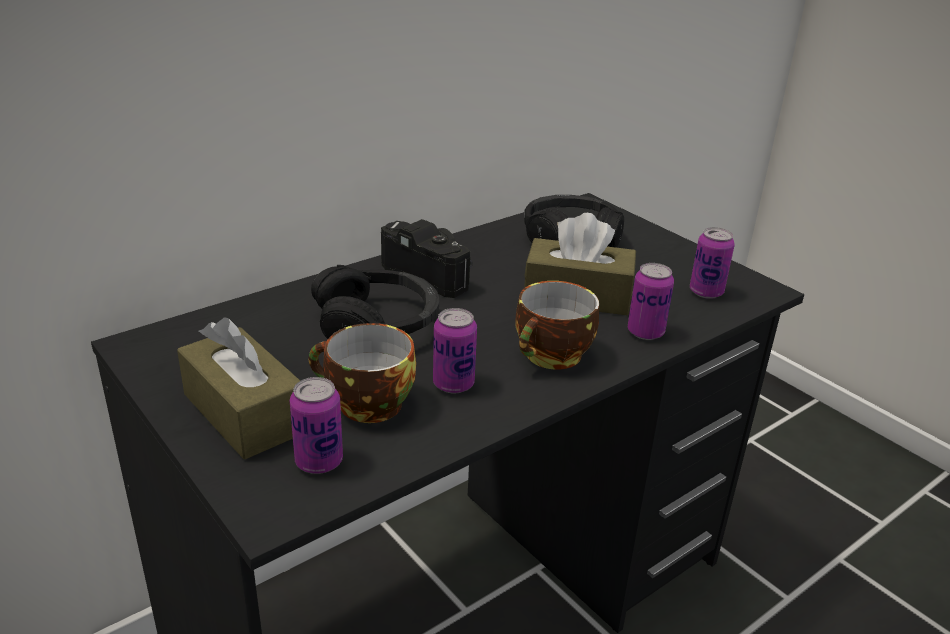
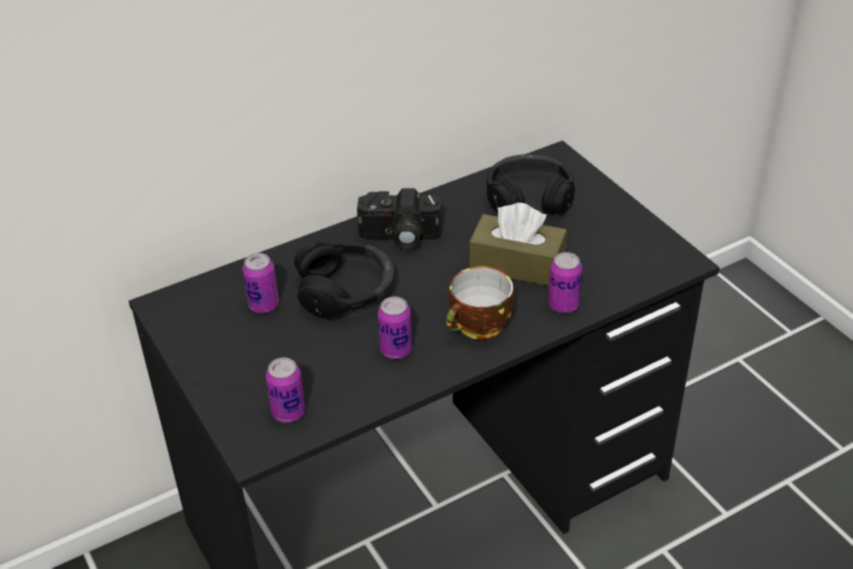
camera: 10 degrees right, 10 degrees up
(245, 413) = (239, 369): brown tissue box -> none
(365, 405) = (327, 366): cup -> none
(432, 273) = (399, 237): camera -> camera turned 135 degrees clockwise
(706, 292) = (631, 263): can -> can (264, 305)

